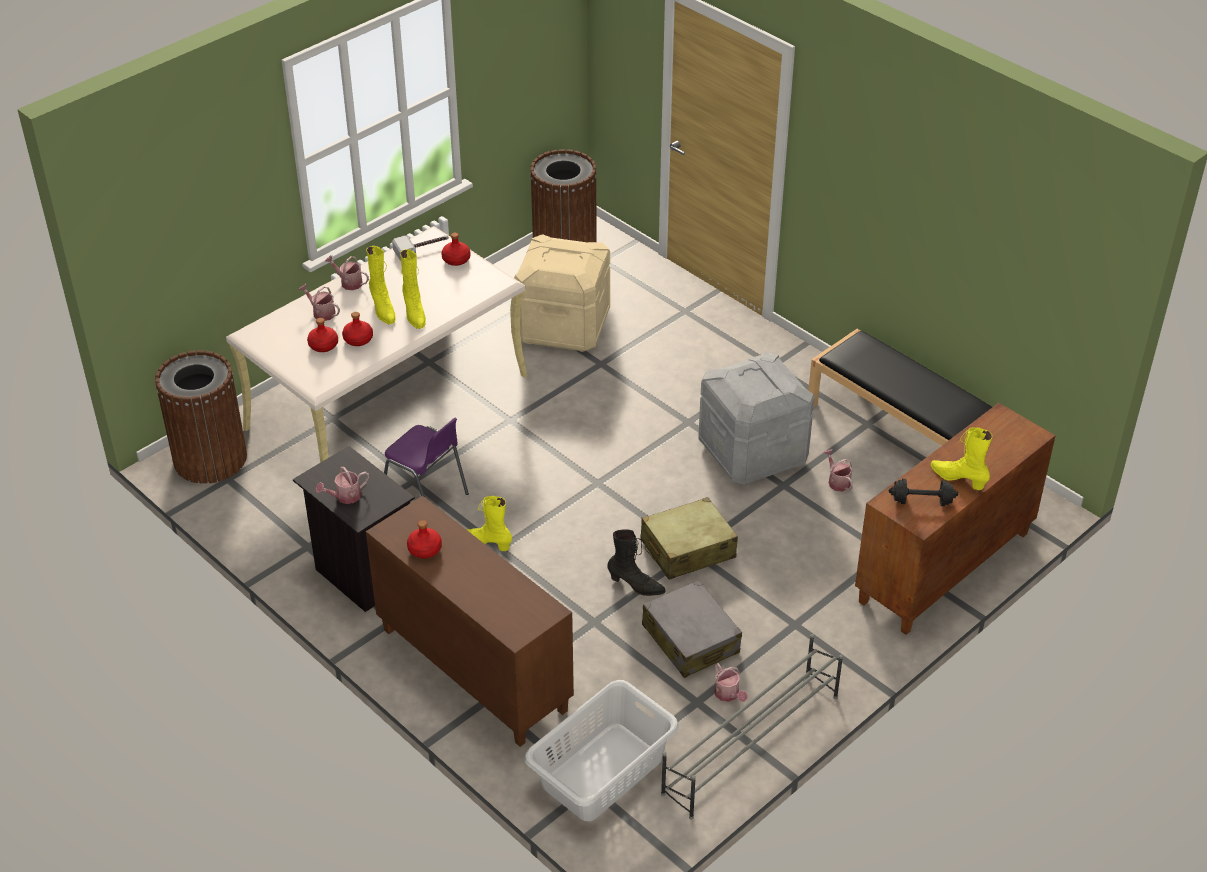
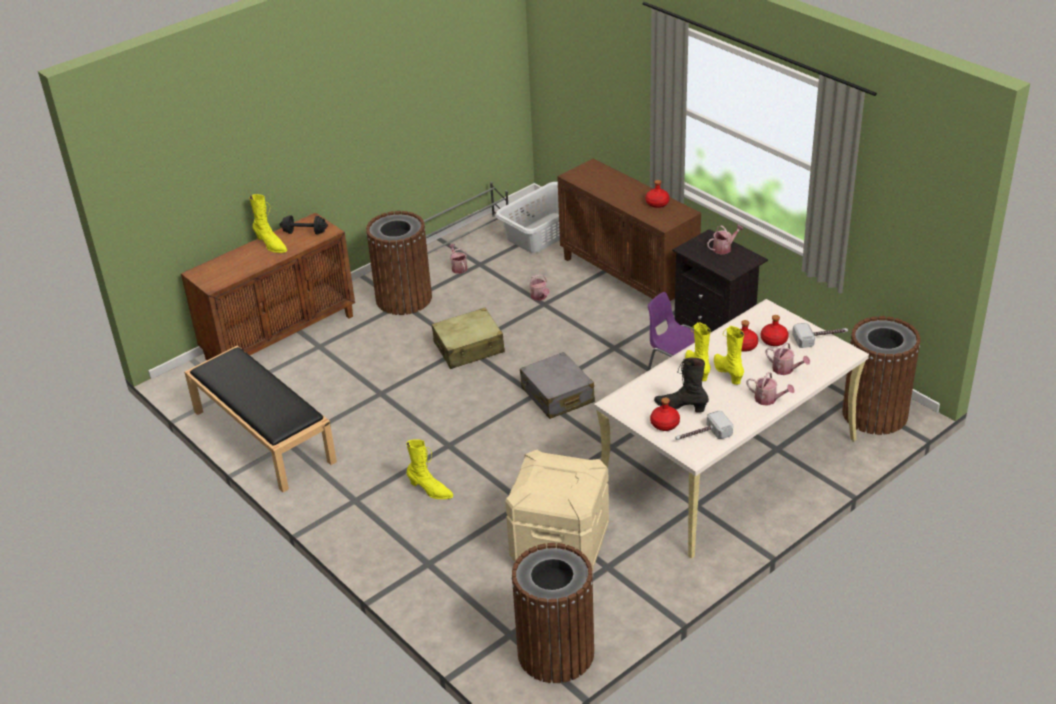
camera: 175 degrees left, 5 degrees down
(271, 347) = (820, 338): none -> hammer
(486, 543) = (625, 351): yellow boot -> yellow boot (430, 490)
(636, 586) = (511, 325): black boot -> black boot (681, 407)
(690, 639) = (477, 295): grey suitcase -> grey suitcase (557, 395)
(753, 453) = (398, 418): grey storage box -> none
(796, 634) = (404, 298): none -> brown trash can
(837, 481) = (335, 396): watering can -> watering can (539, 297)

